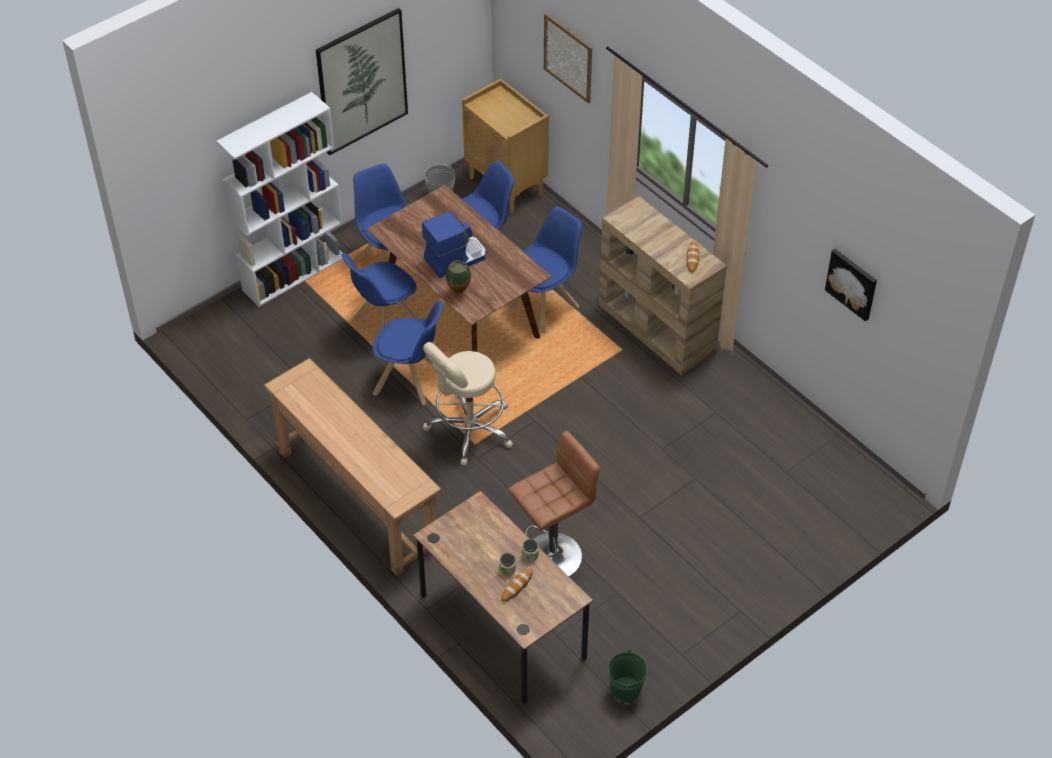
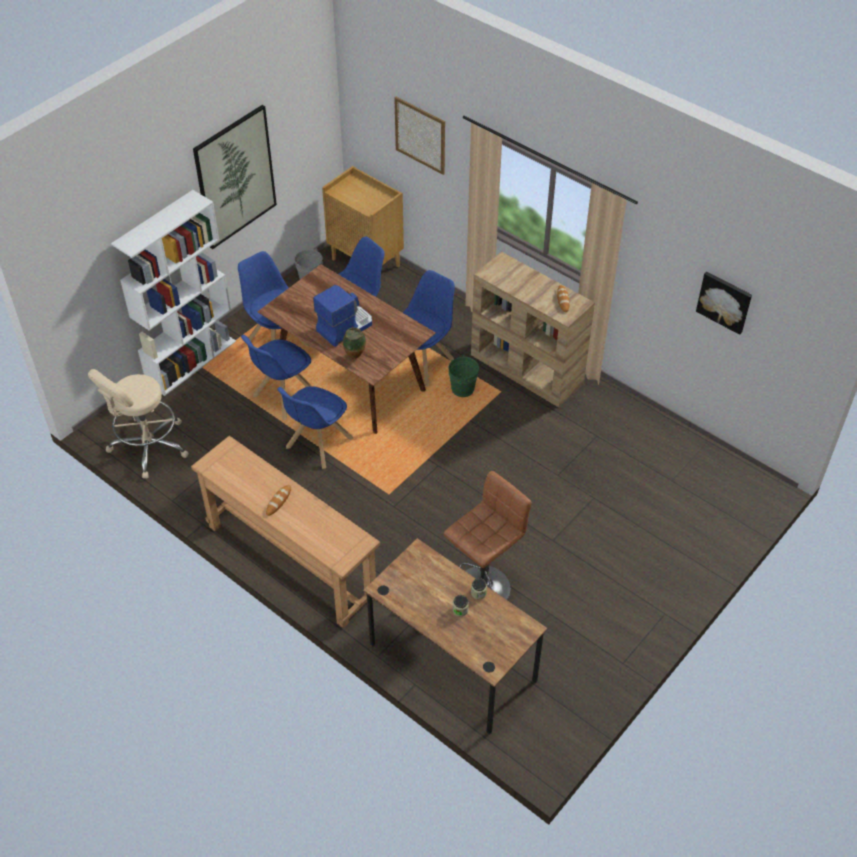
camera: 10 degrees left, 0 degrees up
(410, 381) = (317, 445): blue chair -> blue chair turned 120 degrees clockwise
(469, 430) = (380, 482): beige stool -> beige stool (148, 447)
(517, 586) = (473, 625): bread -> bread (278, 501)
(625, 690) = (580, 705): green bucket -> green bucket (462, 389)

